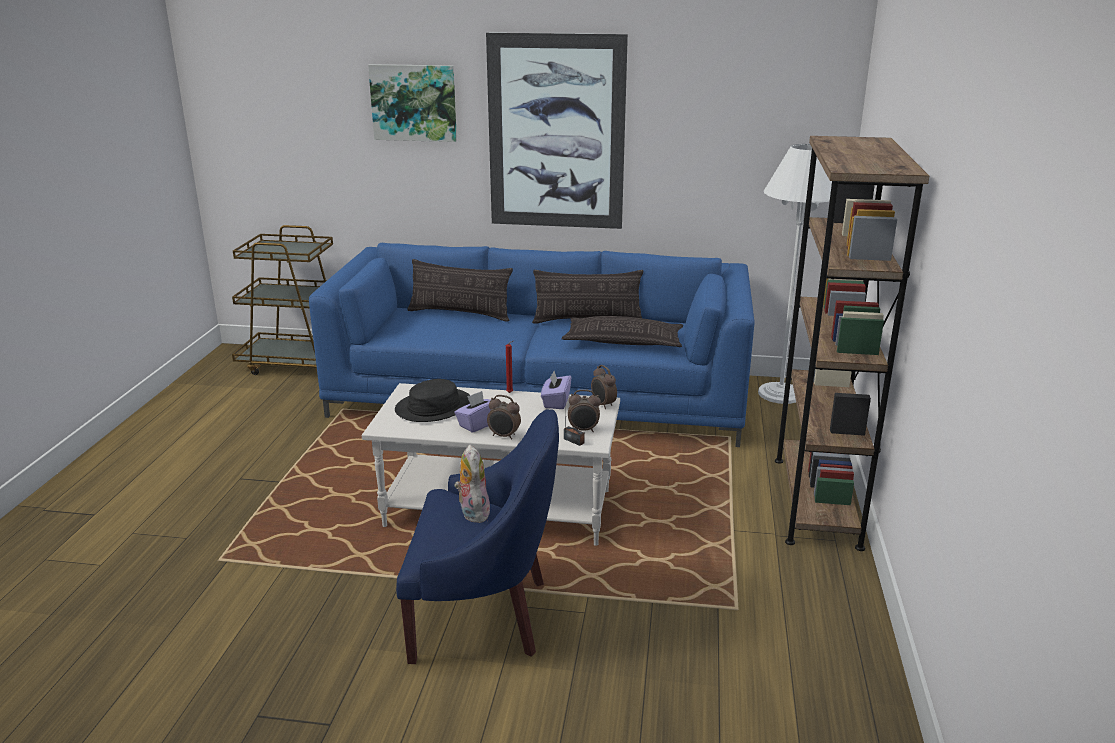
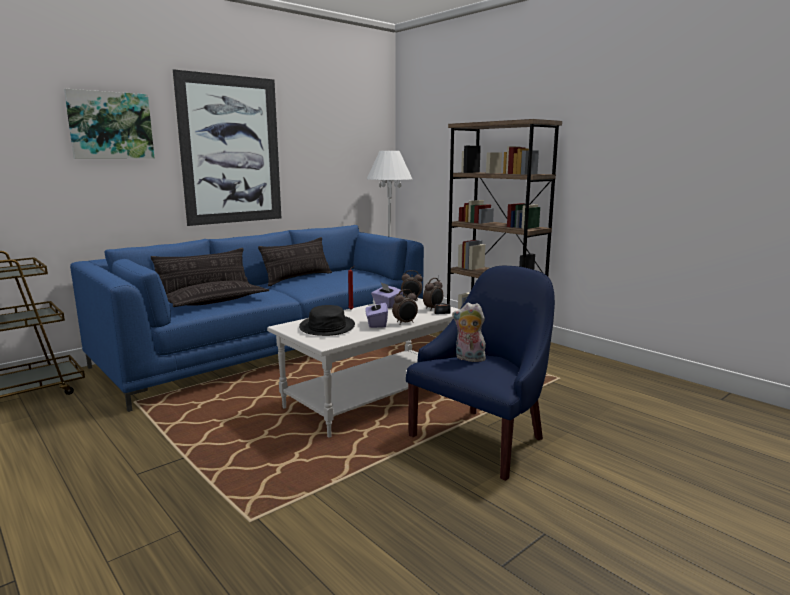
camera: 50 degrees left, 10 degrees down
(623, 341) = (344, 279): pillow -> pillow (215, 301)

